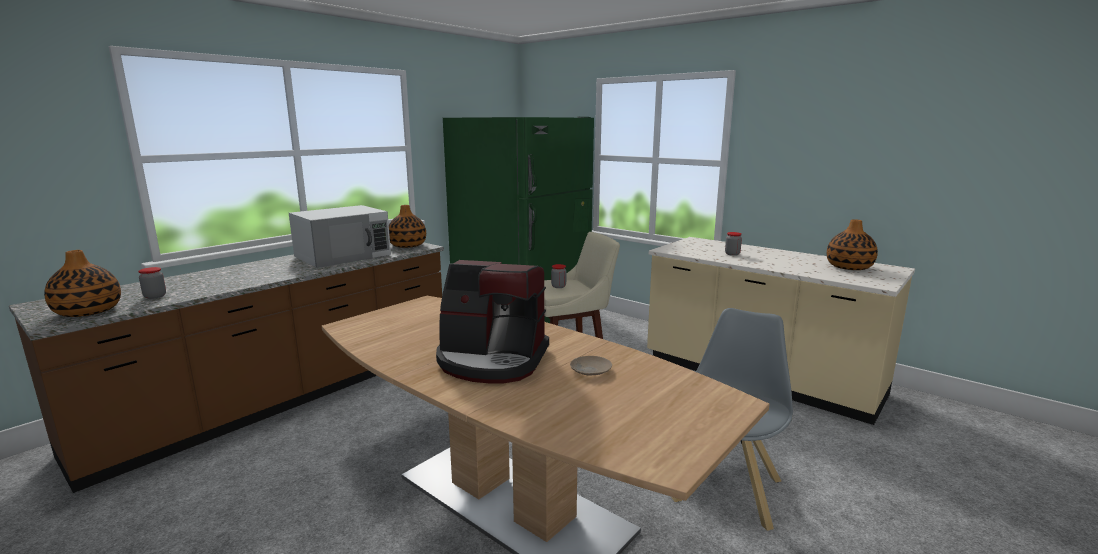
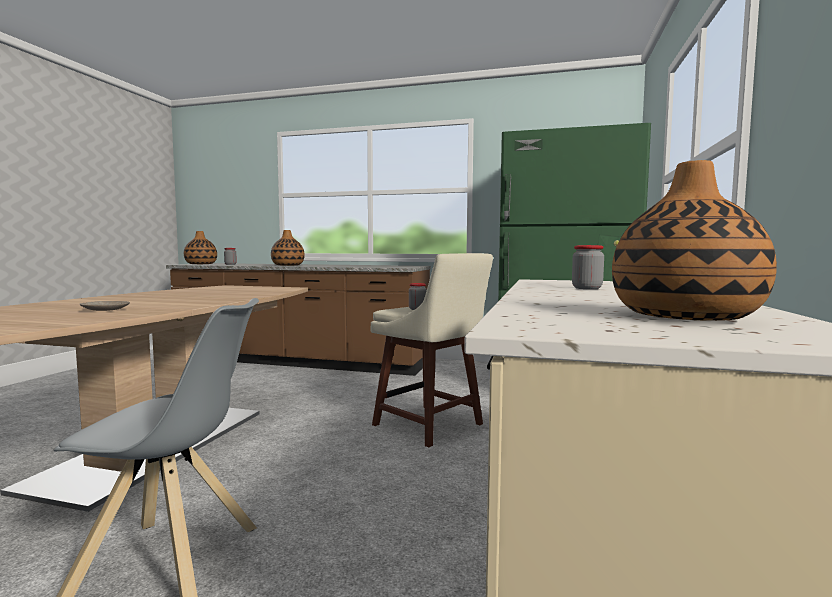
camera: 65 degrees right, 10 degrees down
(344, 255) = (350, 265): white microwave -> none
(407, 245) = (400, 266): vase -> vase (288, 265)
(492, 360) = (143, 299): coffee machine -> none

